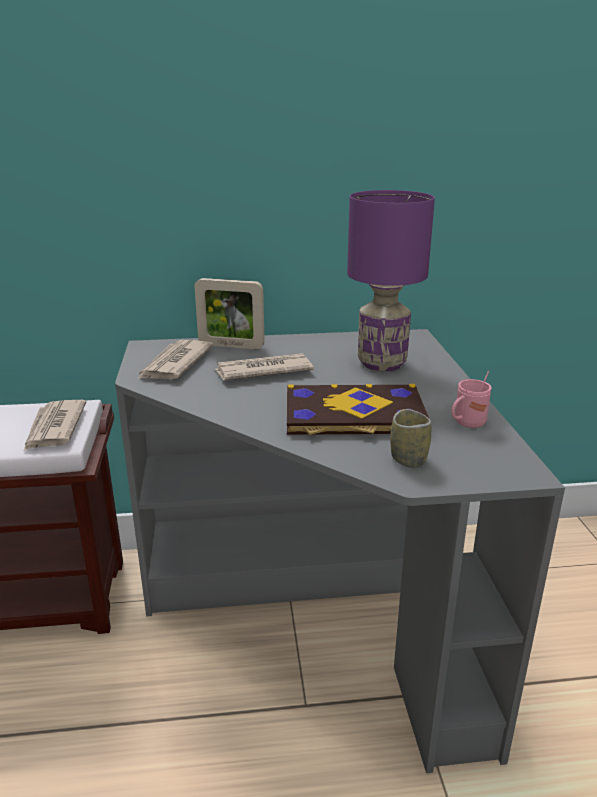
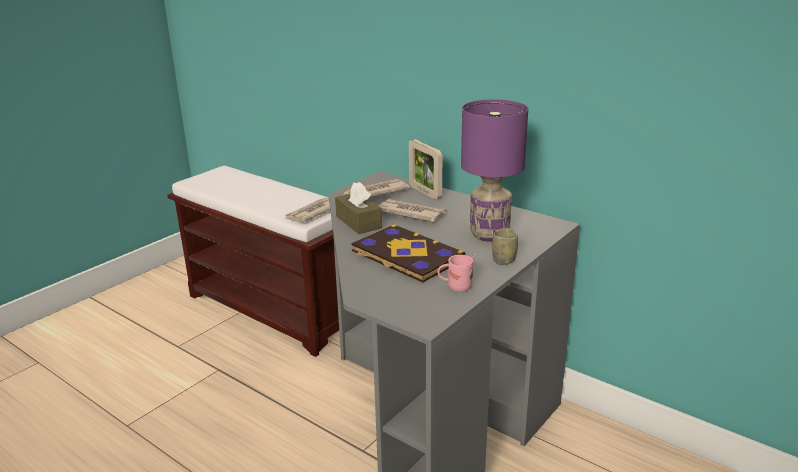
camera: 45 degrees right, 0 degrees up
(224, 401) = (358, 222): none -> brown tissue box
(408, 459) = (382, 288): cup -> cup (504, 260)

